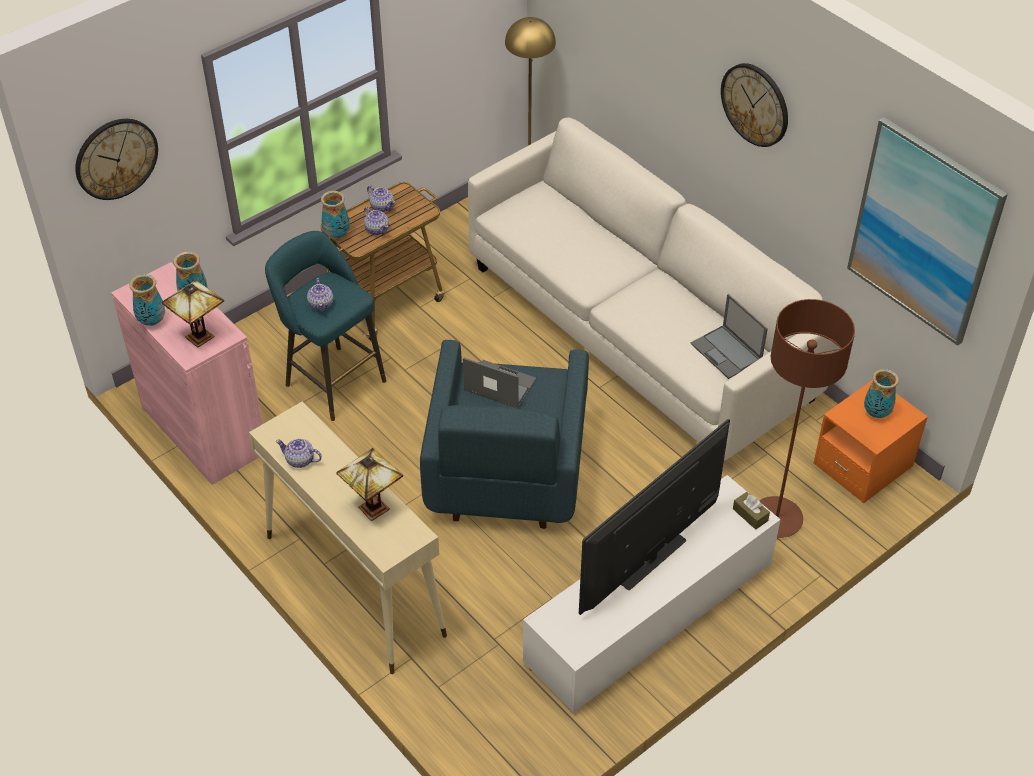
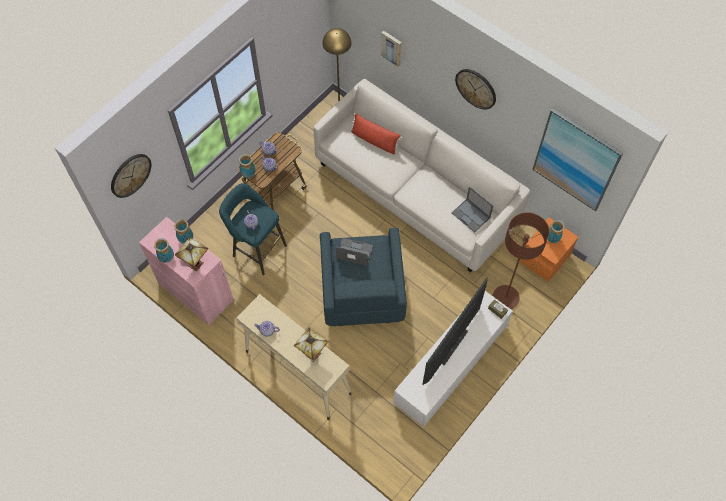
camera: 10 degrees left, 15 degrees up
(574, 221) = (374, 140): none -> red pillow
(621, 47) = (392, 48): none -> picture

